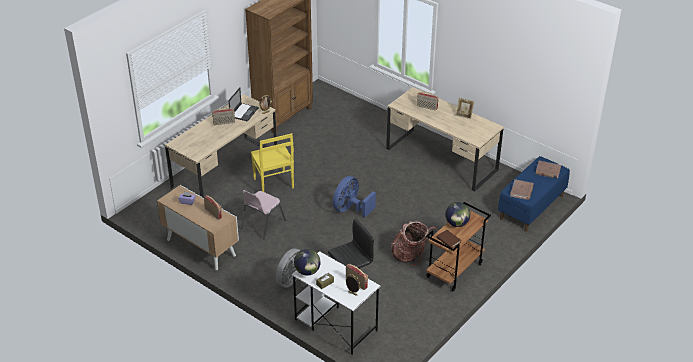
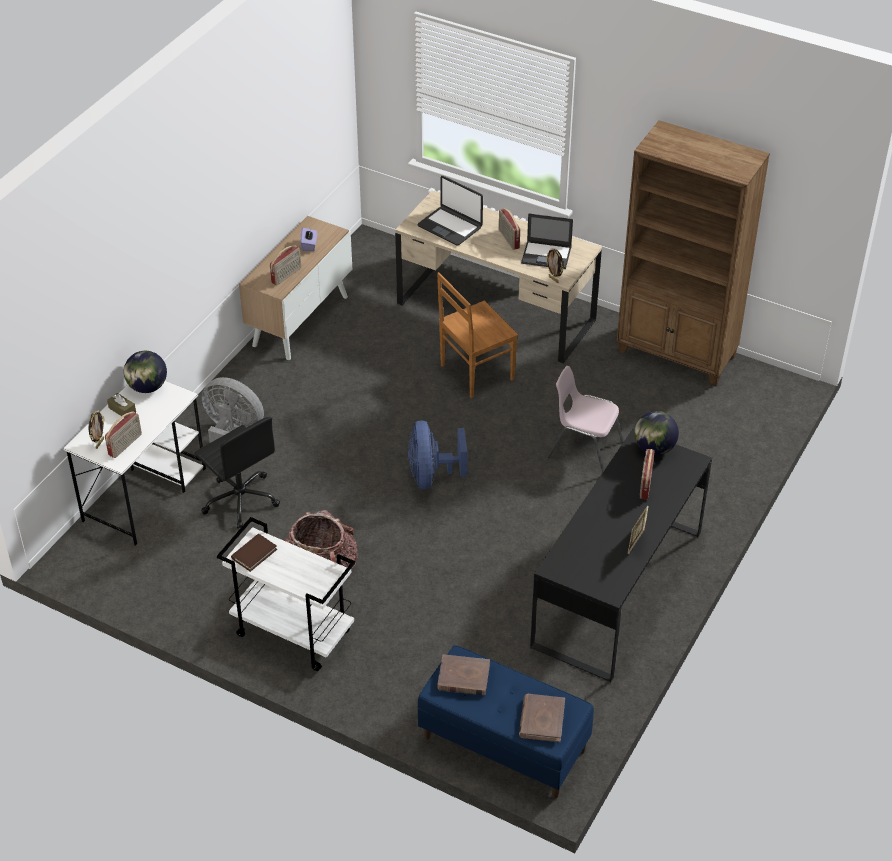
camera: 80 degrees right, 5 degrees up
(203, 141) = (450, 226): none -> laptop
(262, 224) = (367, 376): pink chair -> pink chair (584, 449)
(274, 184) = (475, 373): yellow chair -> brown chair
(350, 209) = (431, 476): blue fan -> blue fan turned 120 degrees counterclockwise
(441, 159) = (617, 588): beige desk -> black desk
(454, 271) = (291, 633): brown cart -> white cart
(457, 224) = (301, 562): globe -> globe (654, 448)

